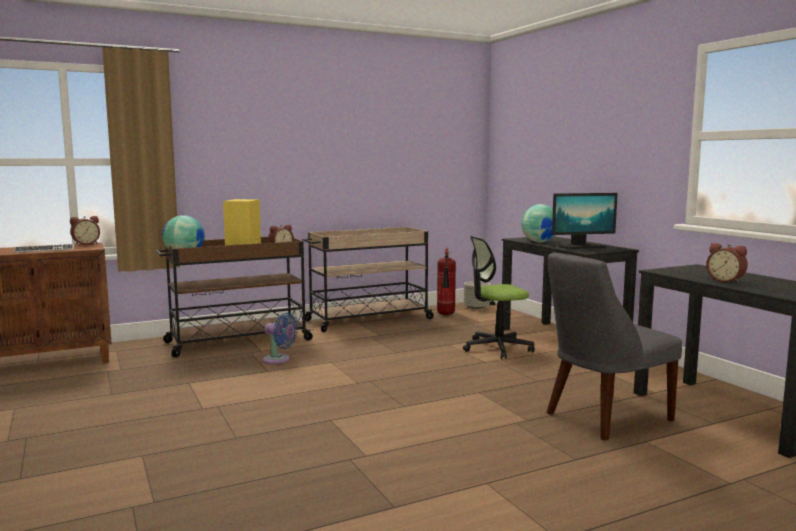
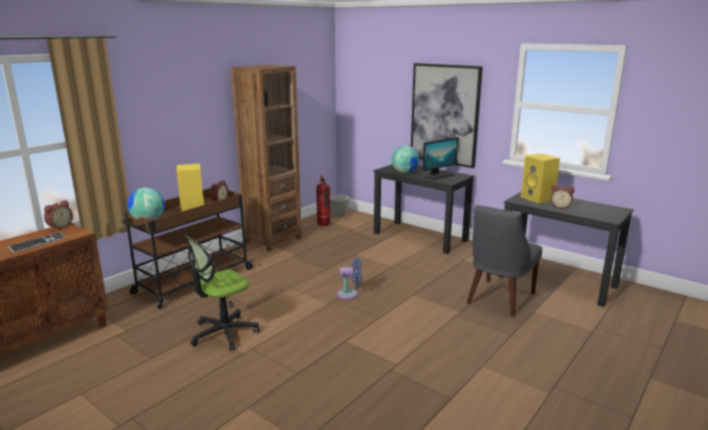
camera: 25 degrees left, 10 degrees up
(279, 360) = (249, 294): blue fan -> blue fan (350, 294)
(367, 320) = (272, 240): beige cart -> brown bookcase
(497, 348) = (388, 252): office chair -> office chair (224, 333)
(604, 163) = (444, 114): none -> picture
(702, 272) = (538, 198): none -> yellow speaker

